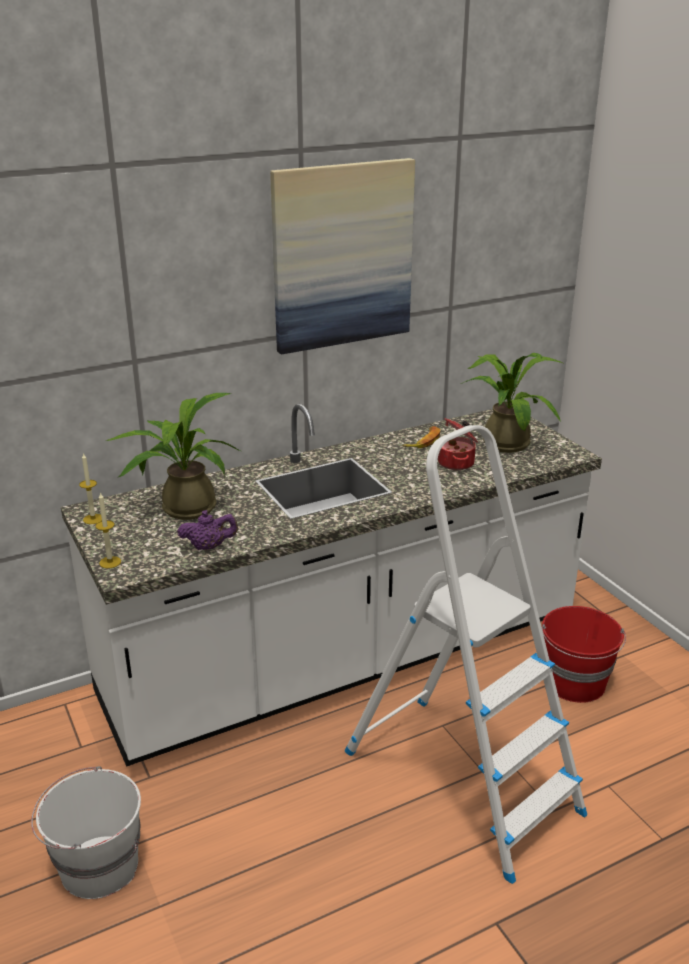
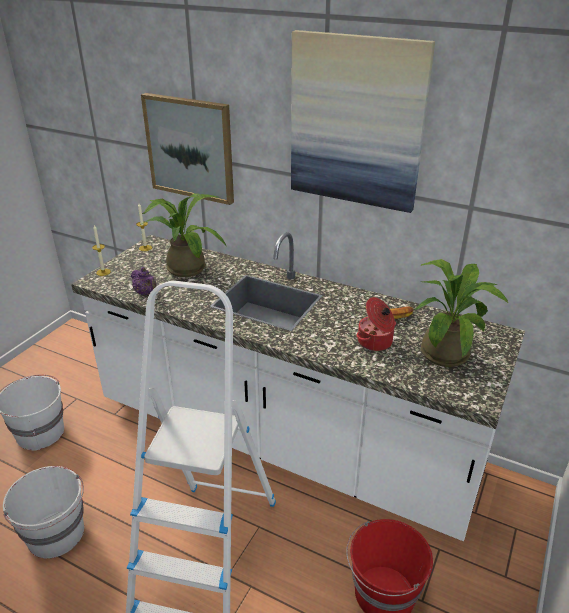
camera: 55 degrees right, 5 degrees up
(125, 352) = (190, 148): none -> picture
(309, 898) = (56, 534): none -> white bucket

